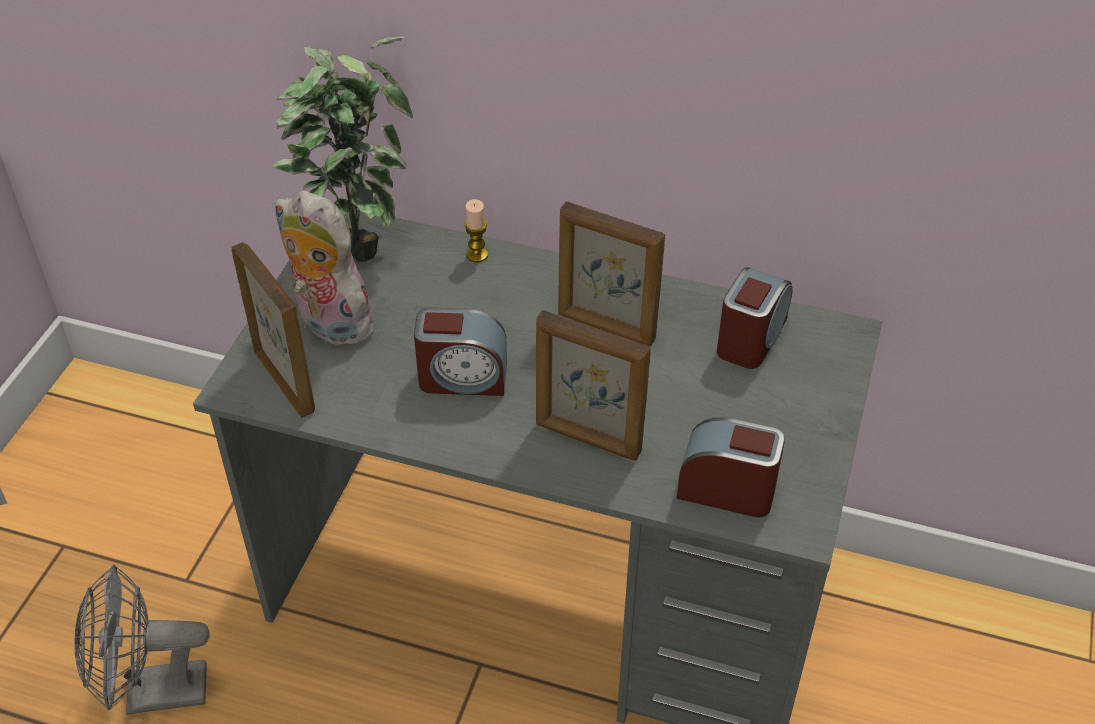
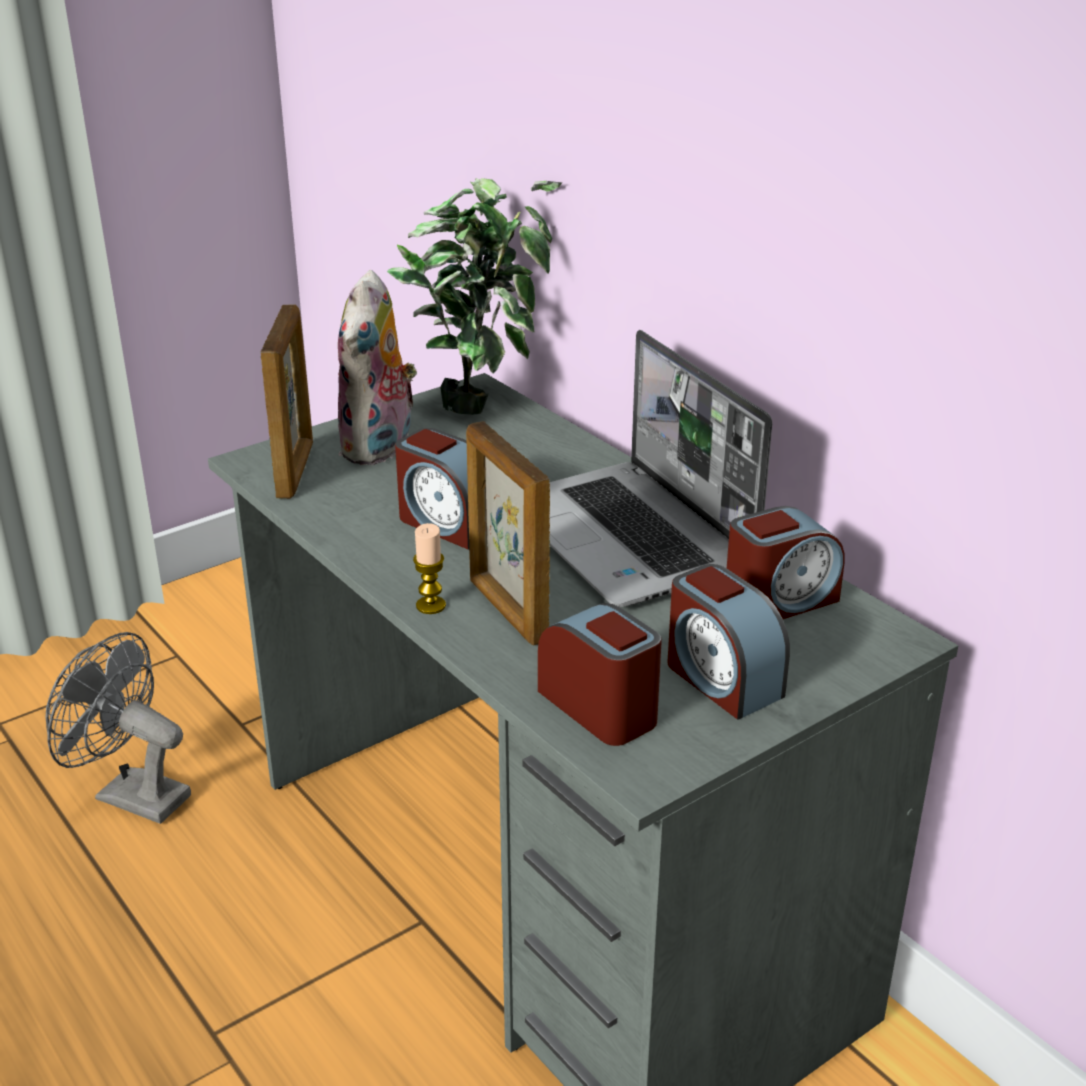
camera: 35 degrees right, 15 degrees down
(329, 325) = (380, 448): plush toy -> plush toy turned 150 degrees counterclockwise
(477, 255) = (572, 446): candle -> candle (431, 605)
(605, 327) = (631, 538): picture frame -> laptop
(776, 425) = (721, 679): none -> alarm clock

